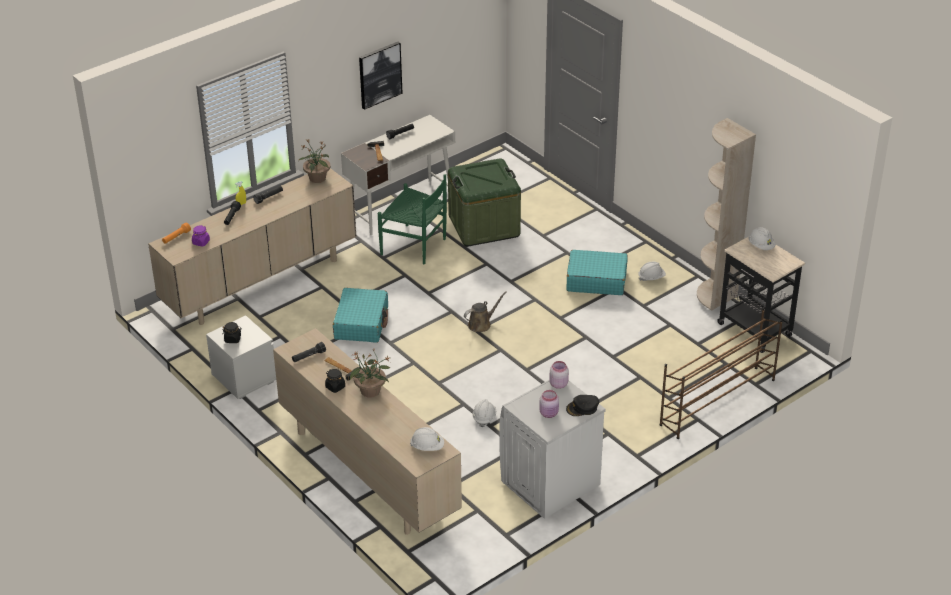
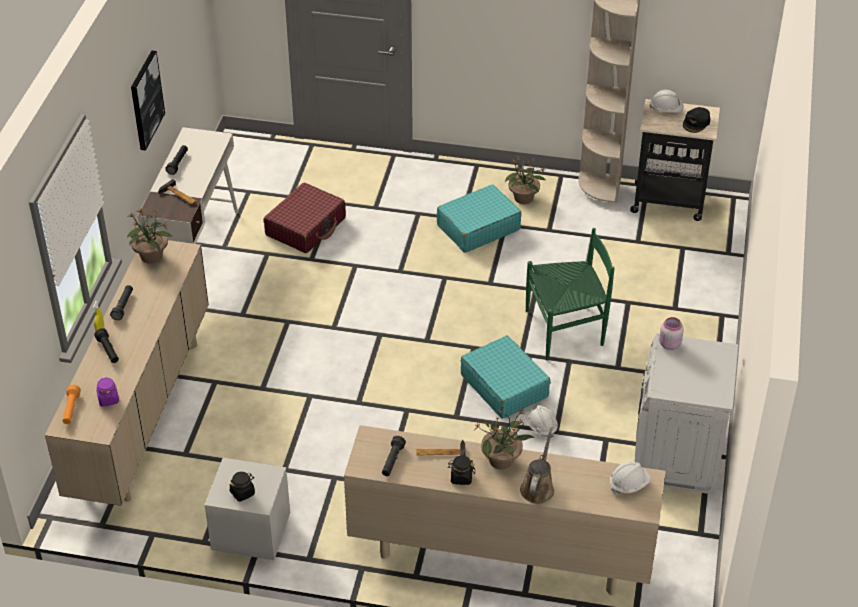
camera: 40 degrees left, 5 degrees up
(361, 323) = (304, 398): turquoise suitcase -> turquoise suitcase (504, 385)
(414, 246) = (261, 285): green chair -> green chair (566, 330)
(481, 324) = (424, 331): brown watering can -> brown watering can (538, 487)
(484, 226) = (306, 227): green storage box -> red suitcase
(549, 413) = (698, 379): pink jar -> none
(582, 408) = (719, 356): black cap -> black cap (696, 123)
(651, 278) = (523, 198): white hard hat -> potted plant
(717, 402) = (718, 289): brown shoe rack -> none

